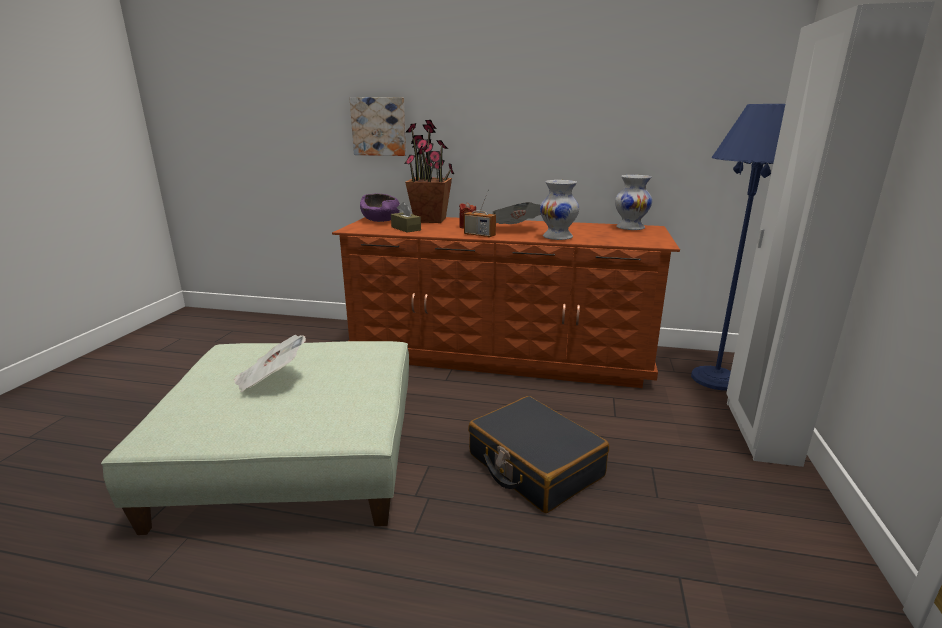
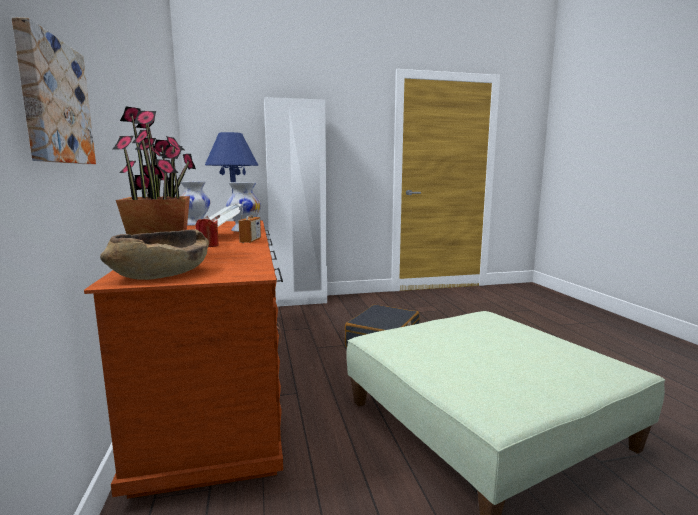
camera: 115 degrees left, 10 degrees down
(271, 380) = (495, 359): newspaper -> none
(381, 220) = (162, 274): purple bowl -> brown bowl
(406, 228) = (230, 258): brown tissue box -> none

